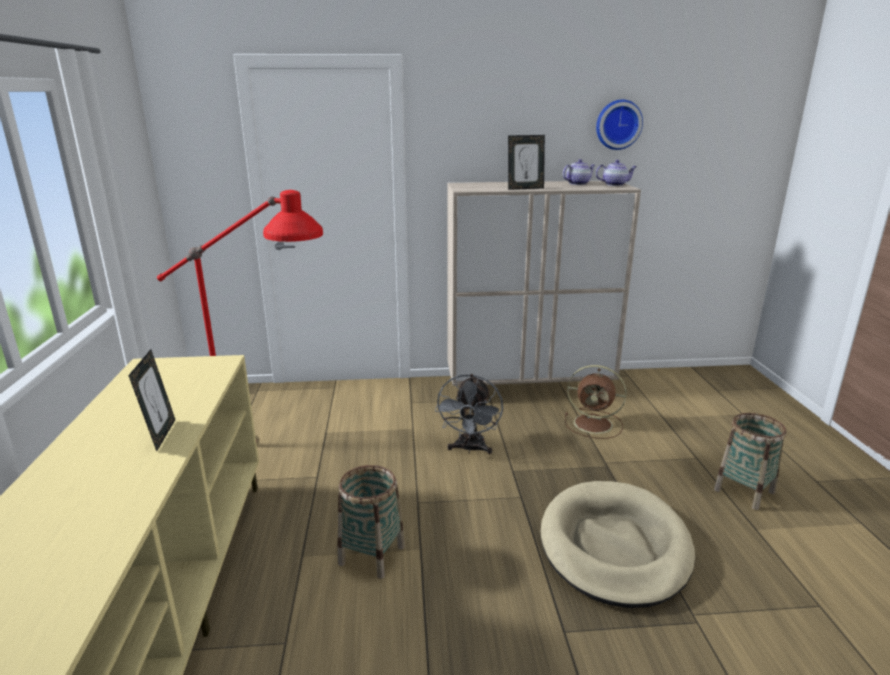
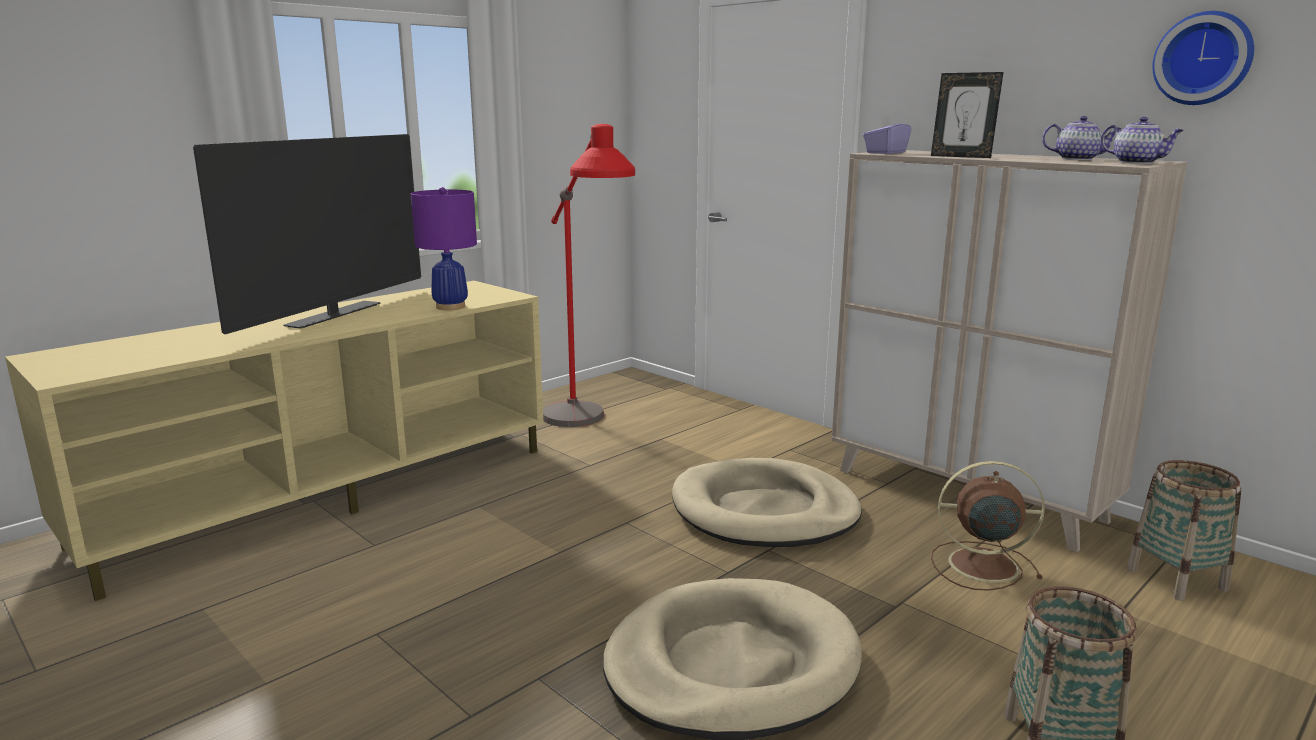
camera: 50 degrees right, 5 degrees down
(107, 450) = (334, 315): none -> television
(161, 435) = (373, 318): picture frame -> none
(201, 393) = (451, 307): none -> purple table lamp
(372, 555) = (520, 533): basket -> basket (1176, 579)
(468, 188) = (885, 153): none -> purple tissue box
(470, 449) = (764, 511): grey fan -> beige dog bed
(594, 424) = (979, 565): brown fan -> brown fan turned 120 degrees clockwise

